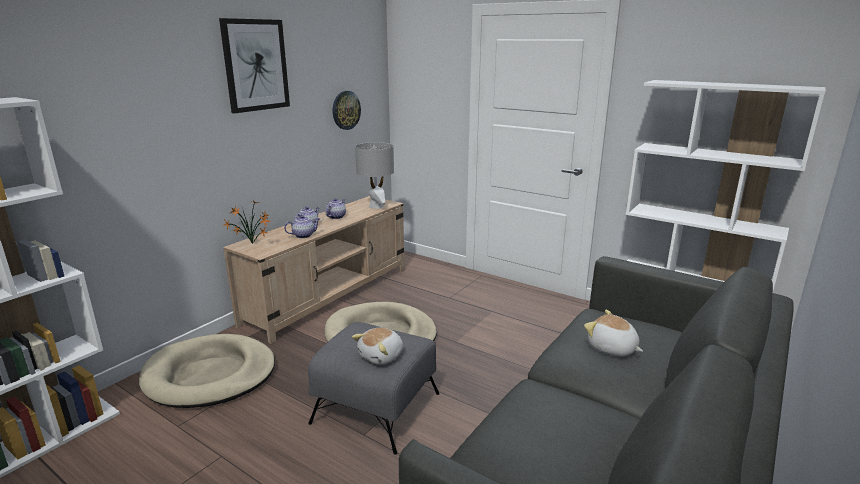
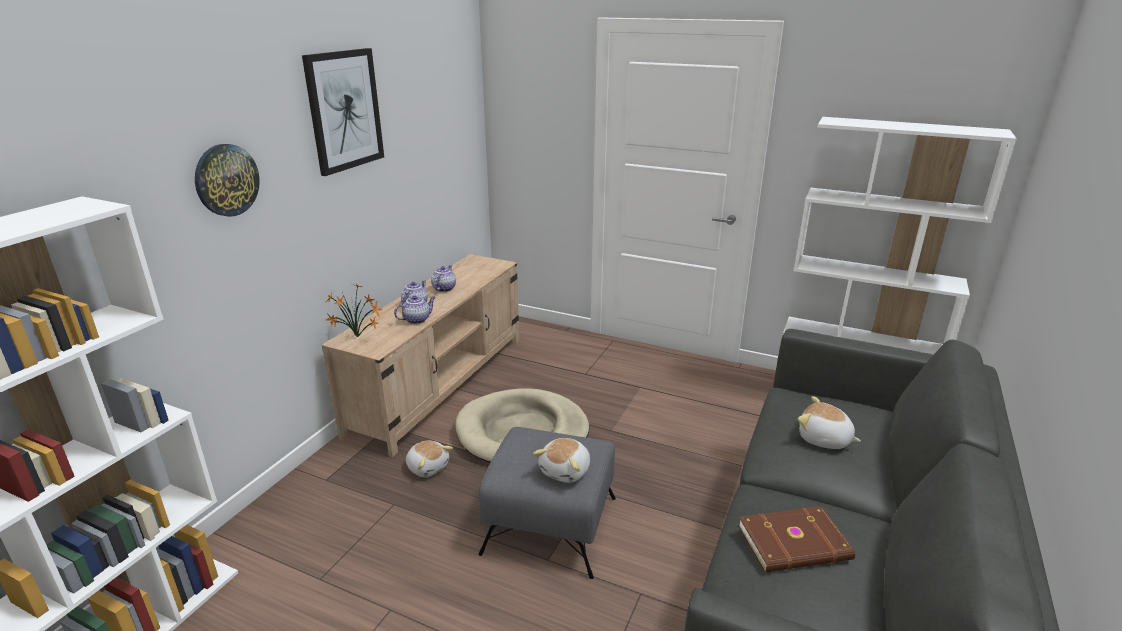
camera: 10 degrees left, 5 degrees up
(210, 375) = (333, 507): beige dog bed -> none
(295, 354) = (428, 467): none -> plush toy
(346, 110) = (441, 152): wall clock -> wall clock (226, 180)
(376, 206) = (486, 269): grey table lamp -> none
(547, 428) = (795, 544): none -> brown book

